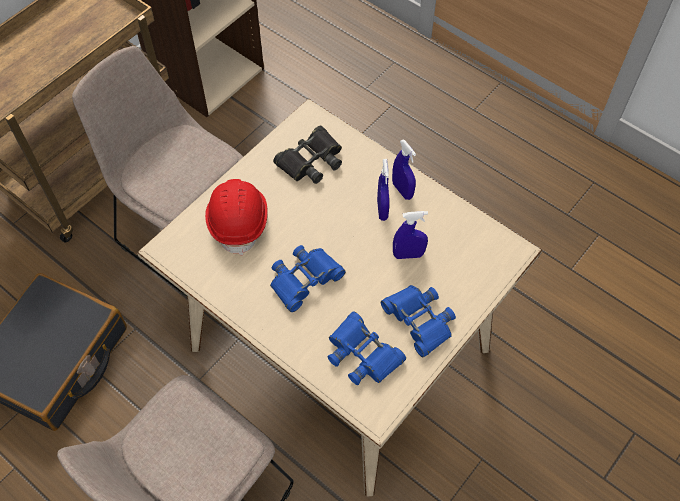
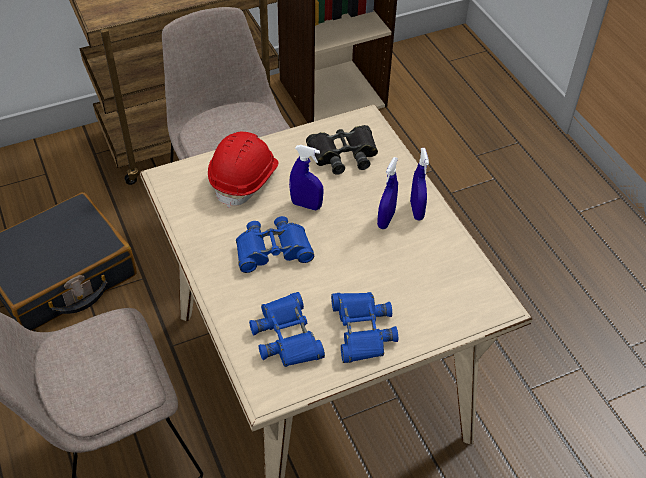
camera: 25 degrees right, 10 degrees down
(408, 255) = (387, 268): blue spray bottle -> blue spray bottle (306, 205)

